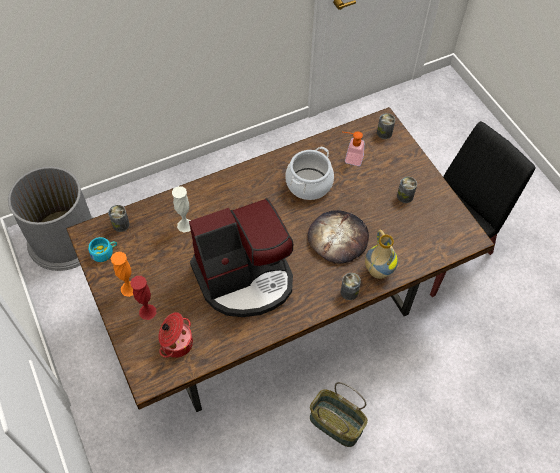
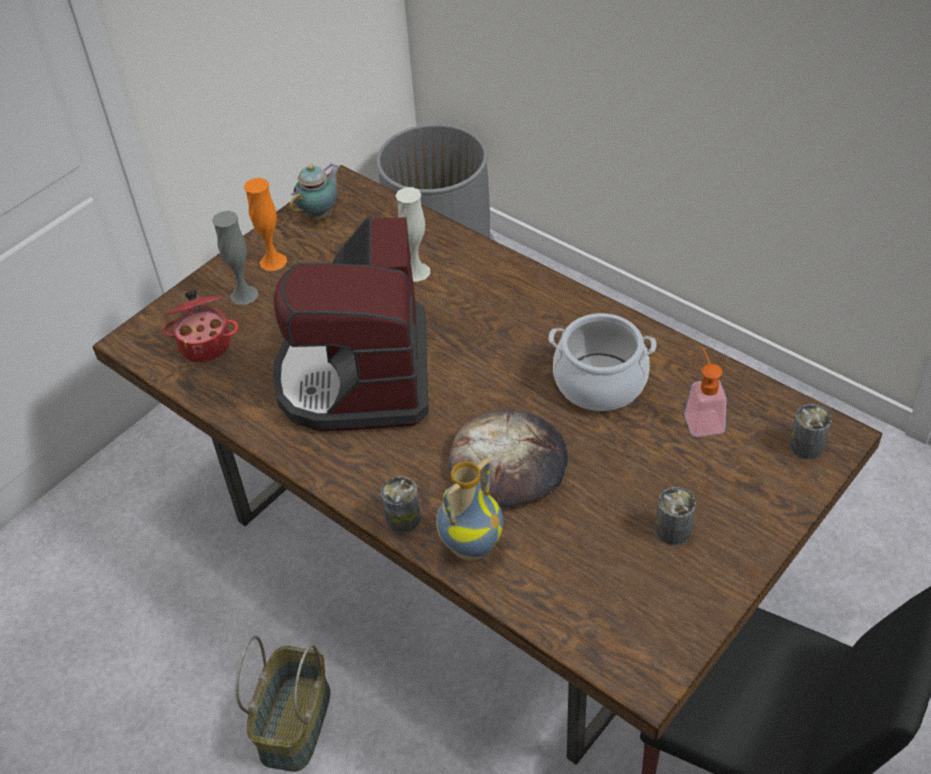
camera: 70 degrees right, 10 degrees down
(104, 252) = (321, 214): turquoise cup -> teapot
(121, 224) = (377, 209): can -> none
(147, 312) = (244, 295): red vase -> grey vase
(245, 278) = (358, 375): coffee machine -> coffee machine turned 45 degrees clockwise

